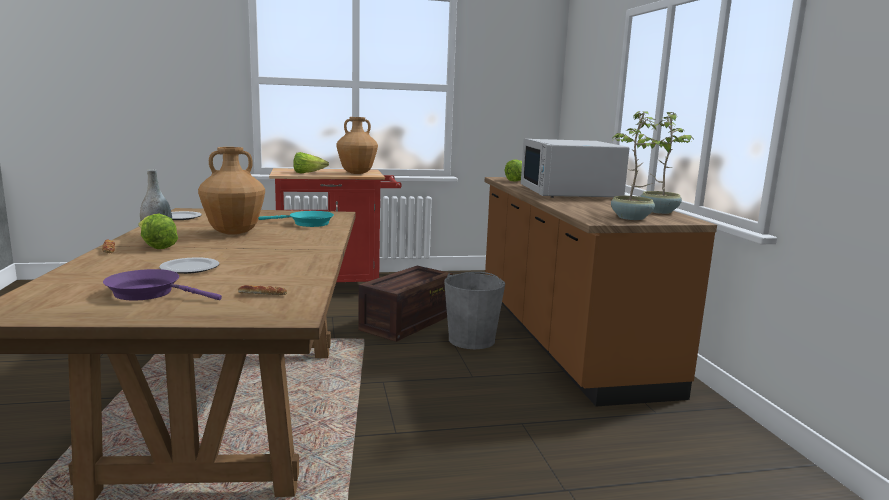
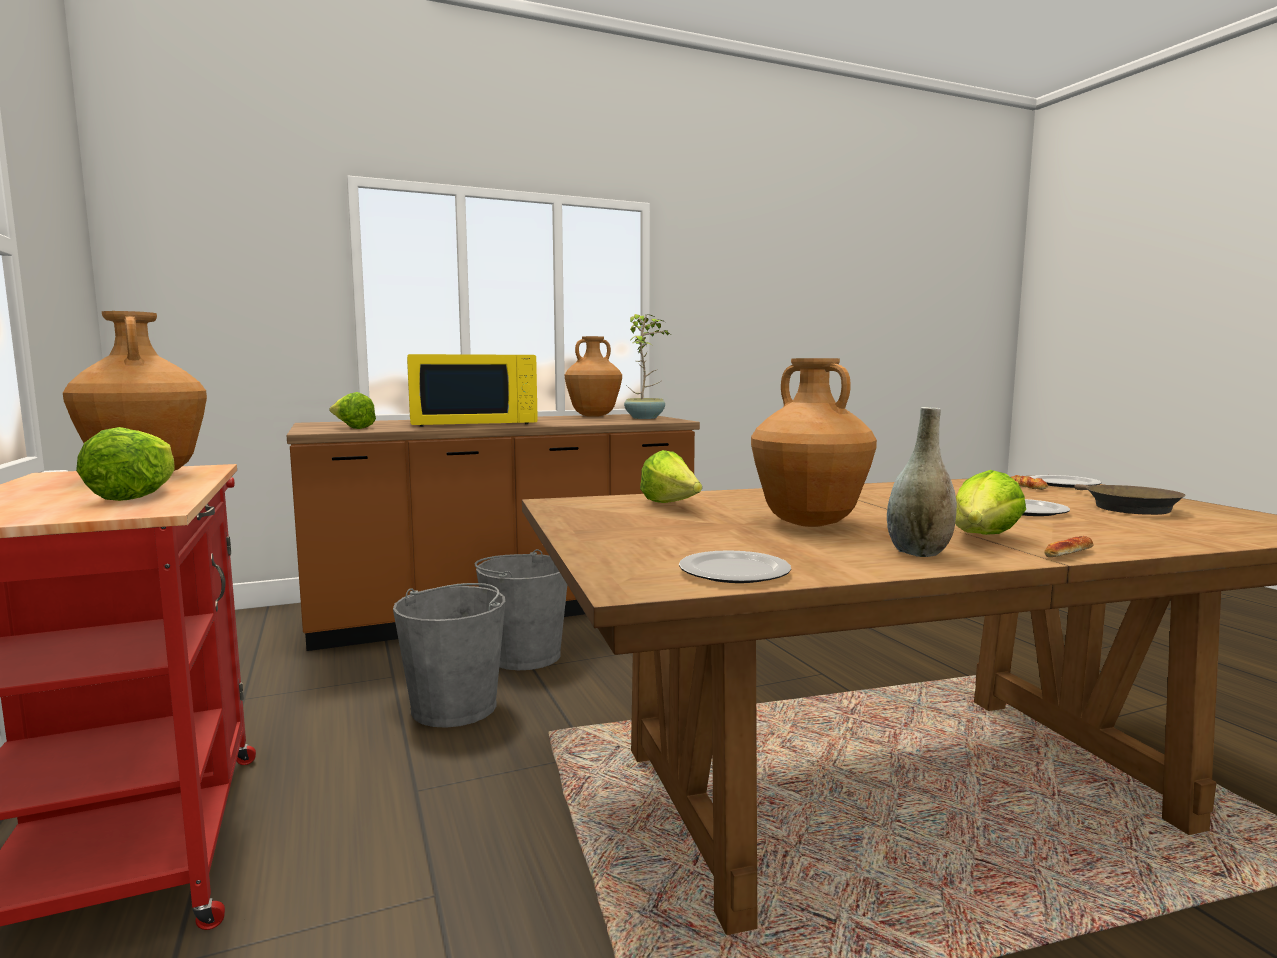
camera: 100 degrees left, 5 degrees down
(149, 293) = (1126, 507): purple frying pan -> brown frying pan
(255, 311) = (1065, 484): none -> plate
(307, 223) = (672, 505): turquoise frying pan -> lettuce
(406, 323) = (455, 707): crate -> grey bucket
(569, 192) = (472, 422): white microwave -> yellow microwave
(658, 211) = (594, 416): potted plant -> brown vase

